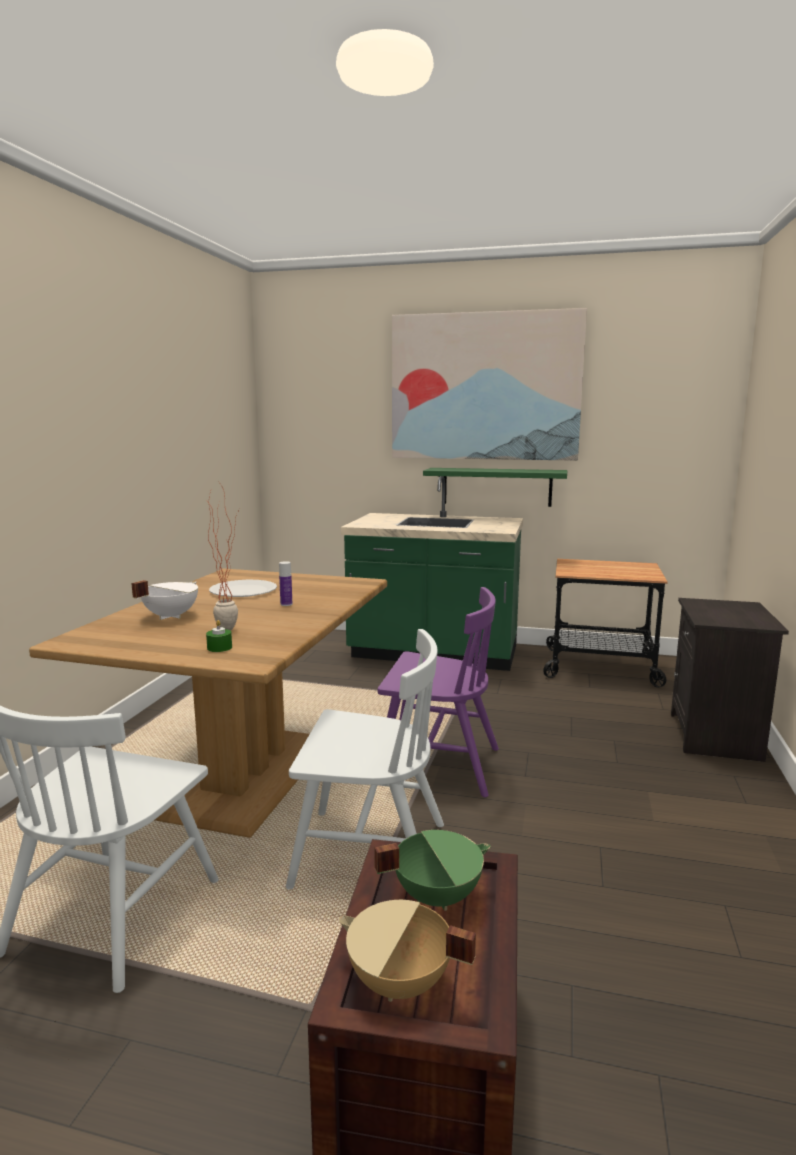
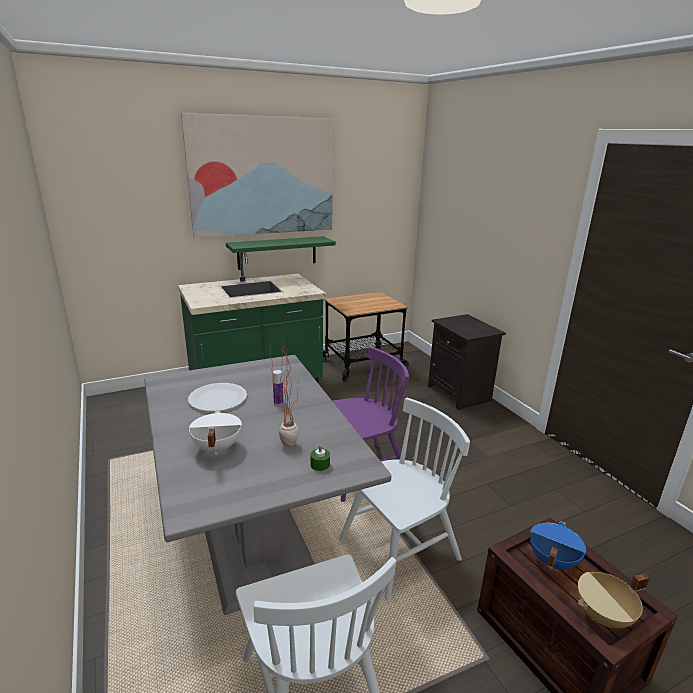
camera: 40 degrees left, 10 degrees up
(248, 775) = (256, 537): brown dining table -> grey dining table
(436, 895) = (551, 561): green cooking pot -> blue cooking pot

